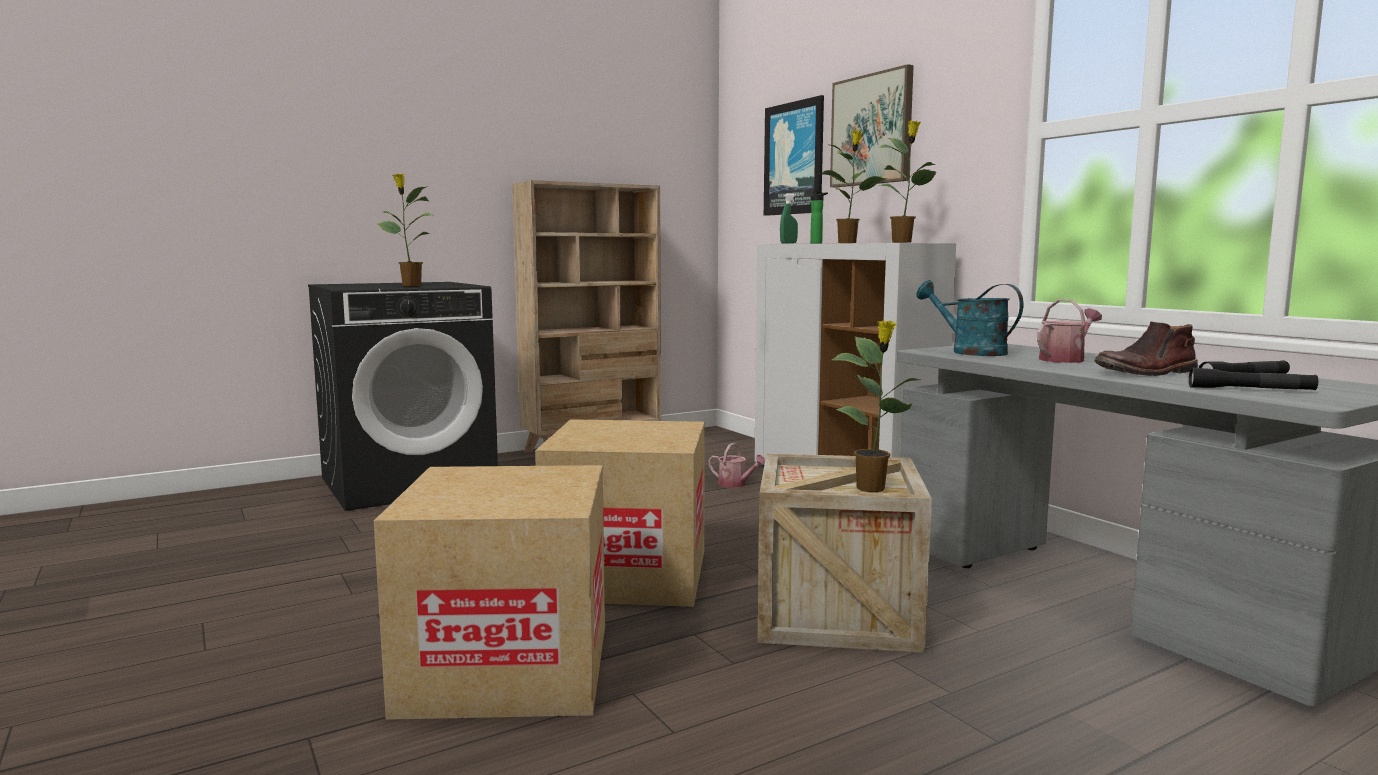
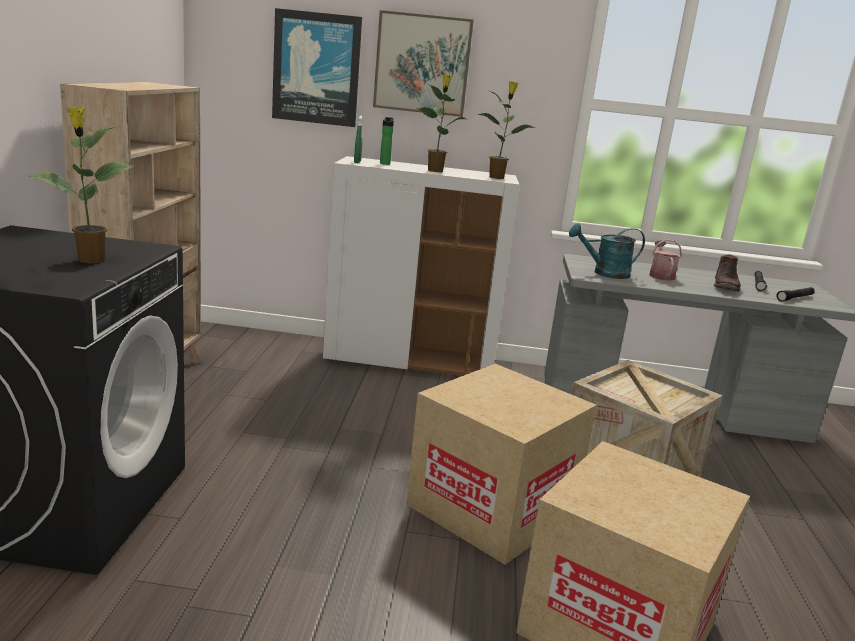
camera: 55 degrees left, 10 degrees up
(736, 484) = (354, 387): watering can -> none
(872, 488) = (670, 394): potted plant -> none

